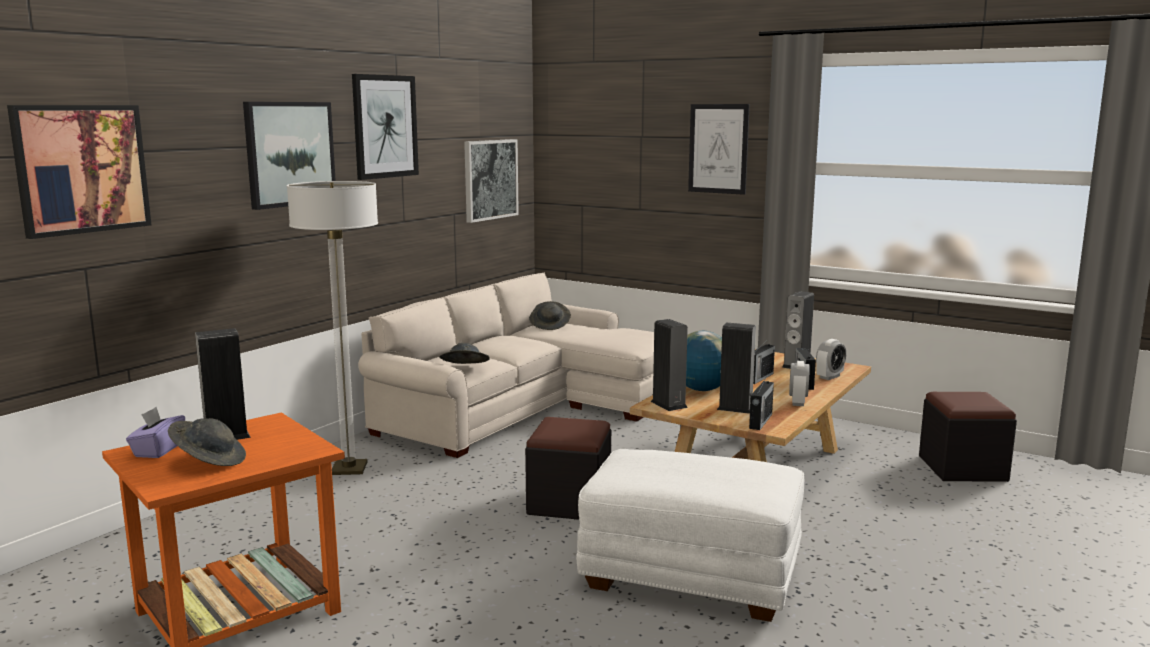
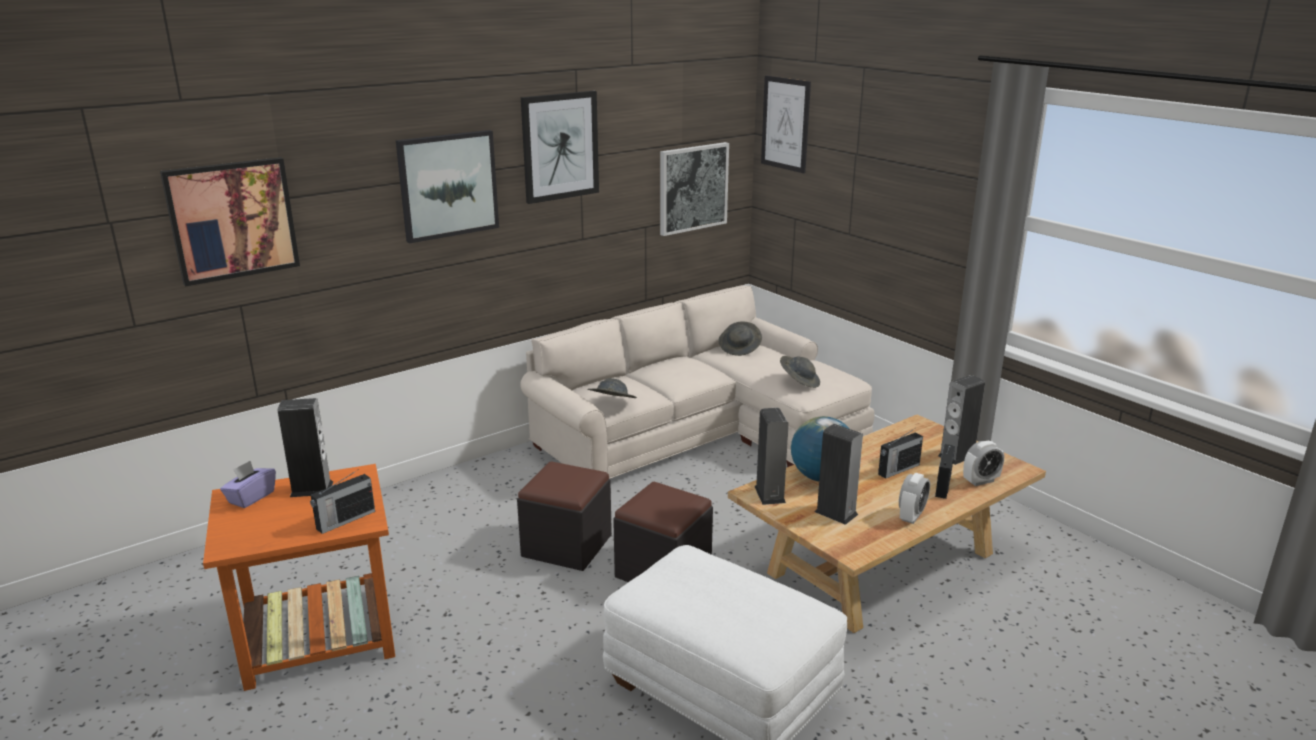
camera: 20 degrees right, 10 degrees up
(209, 460) = (279, 519): grey hat -> grey hat (799, 382)
(349, 469) = (492, 487): floor lamp -> none
(718, 148) = (931, 182): picture -> picture (785, 124)
(760, 421) = (846, 539): radio -> radio (344, 520)
(962, 468) = (1126, 611): black ottoman -> black ottoman (567, 546)

